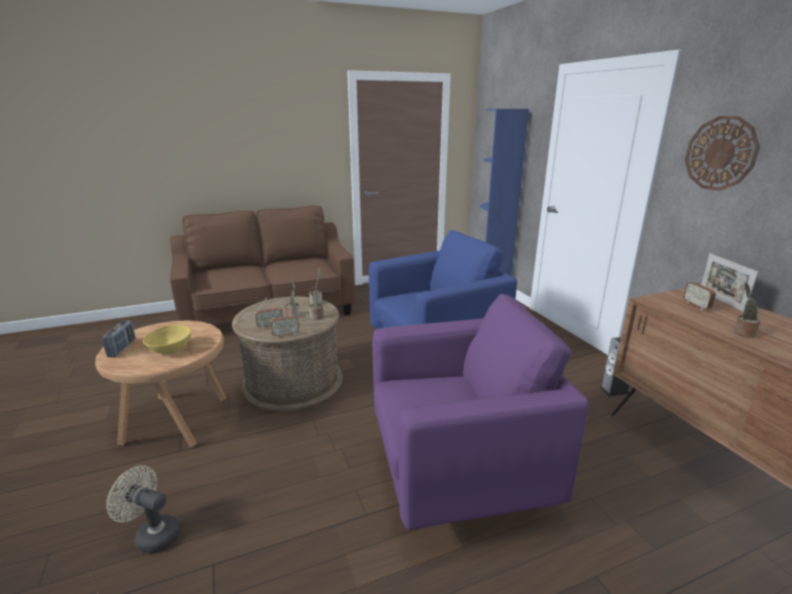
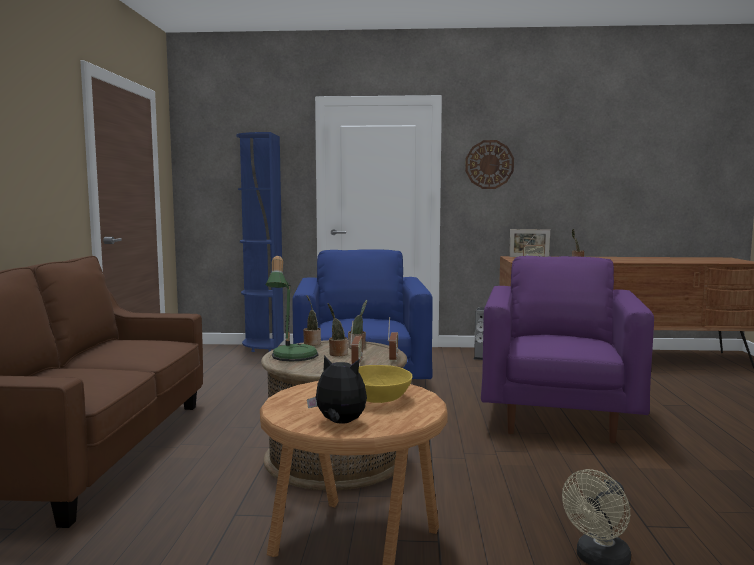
camera: 65 degrees left, 15 degrees down
(122, 348) = (339, 423): radio -> plush toy
(273, 306) = (292, 357): none -> table lamp

